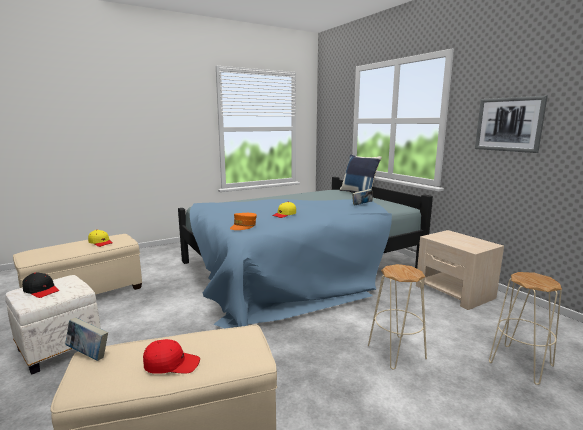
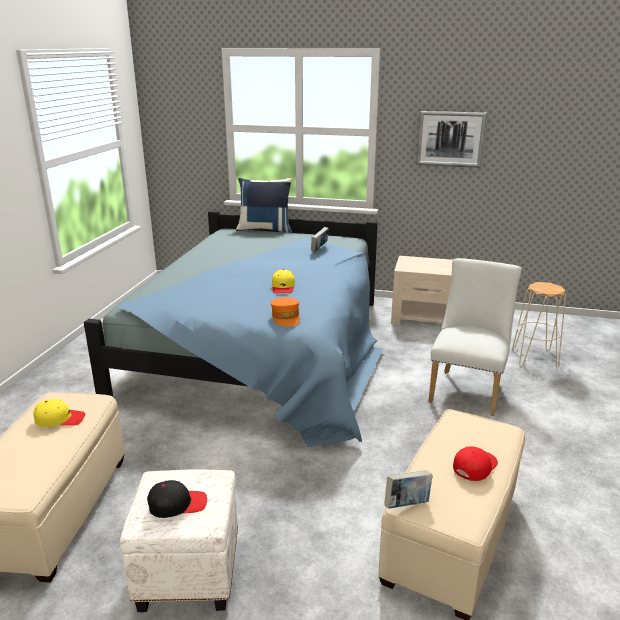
camera: 45 degrees left, 10 degrees up
(396, 352) = (467, 389): beige stool -> white chair

